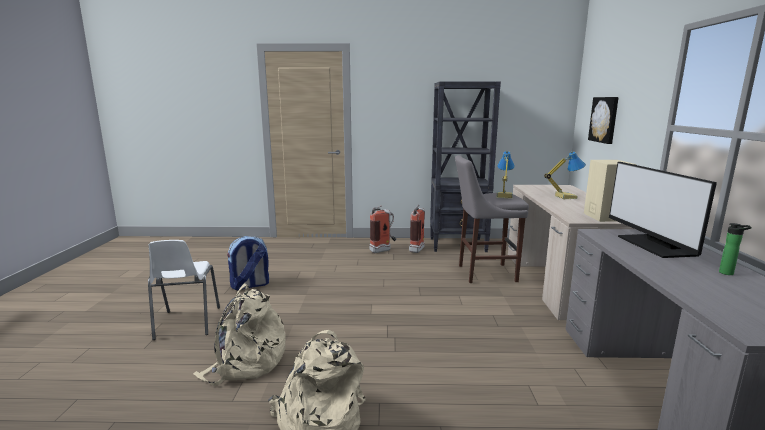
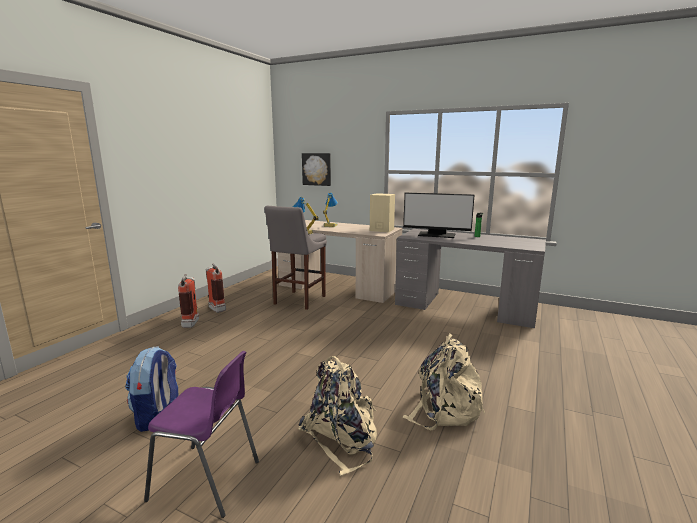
camera: 65 degrees left, 0 degrees up
(186, 324) = (208, 481): white chair -> purple chair
(458, 245) = (235, 293): black bookcase -> none

